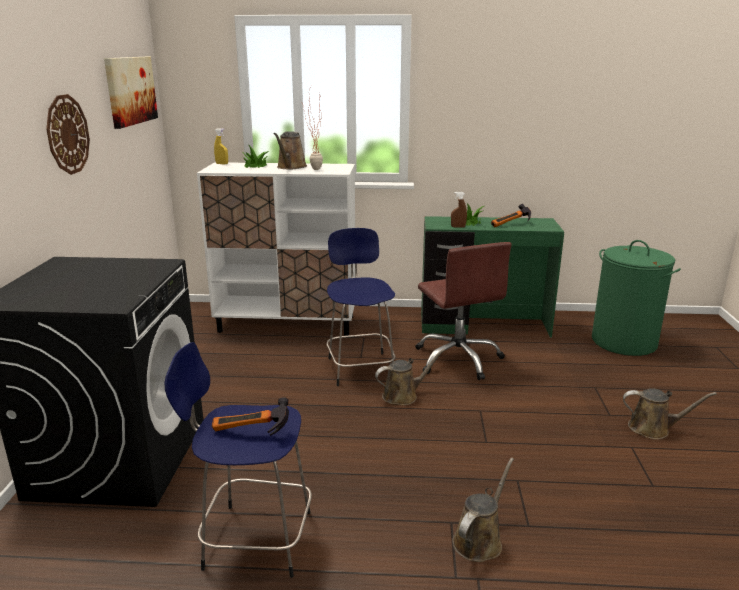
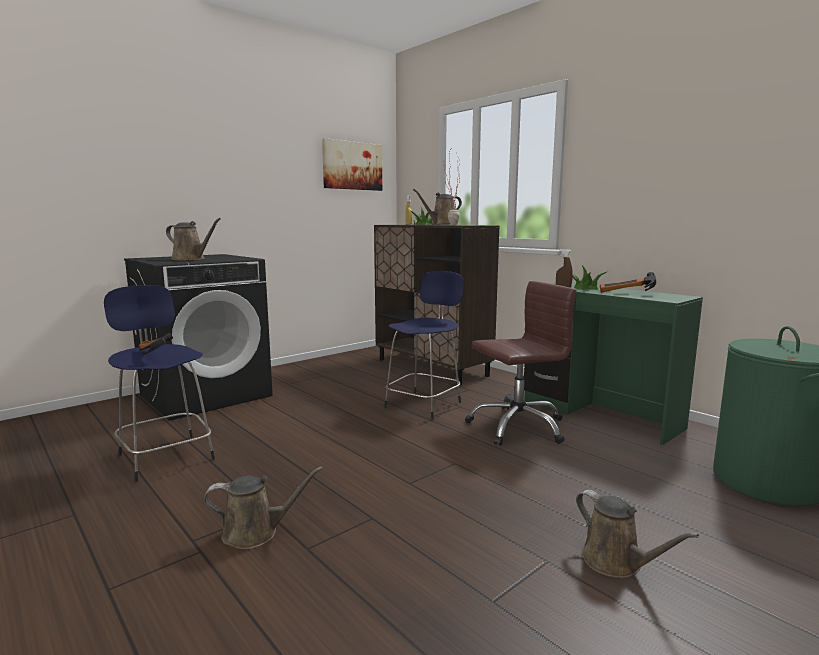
camera: 45 degrees right, 10 degrees down
(67, 134) = (263, 180): wall clock -> none
(287, 324) = (432, 367): white cabinet -> brown cabinet
(403, 395) = (415, 430): brown watering can -> brown watering can (191, 259)
(458, 359) = (517, 426): brown office chair -> brown office chair turned 135 degrees counterclockwise

